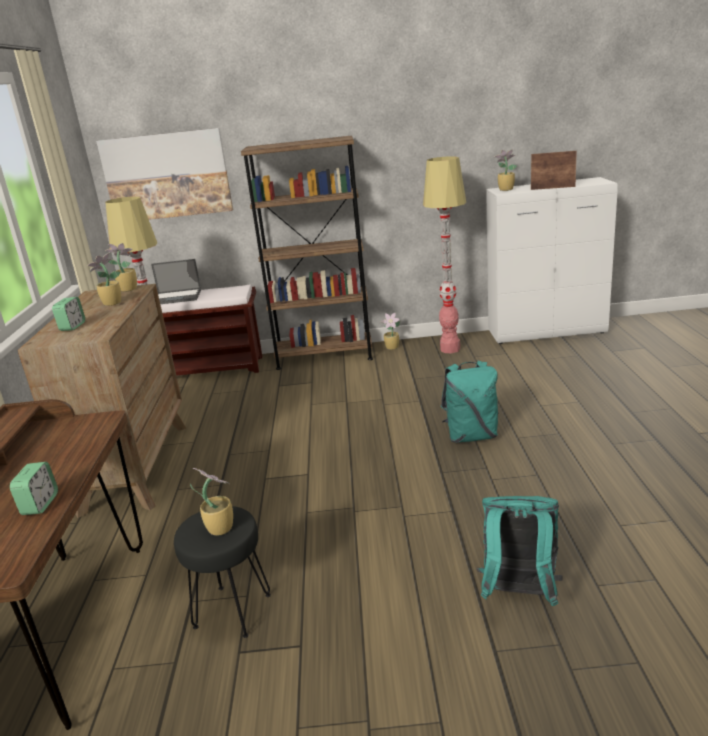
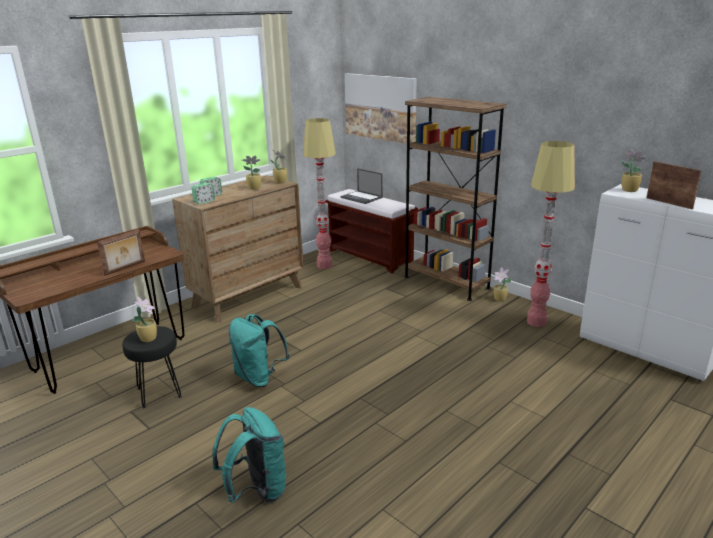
camera: 45 degrees right, 0 degrees up
(40, 504) = (79, 279): alarm clock -> alarm clock (204, 202)
(84, 459) = (125, 268): none -> picture frame
(471, 436) = (421, 389): turquoise backpack -> turquoise backpack (259, 377)

